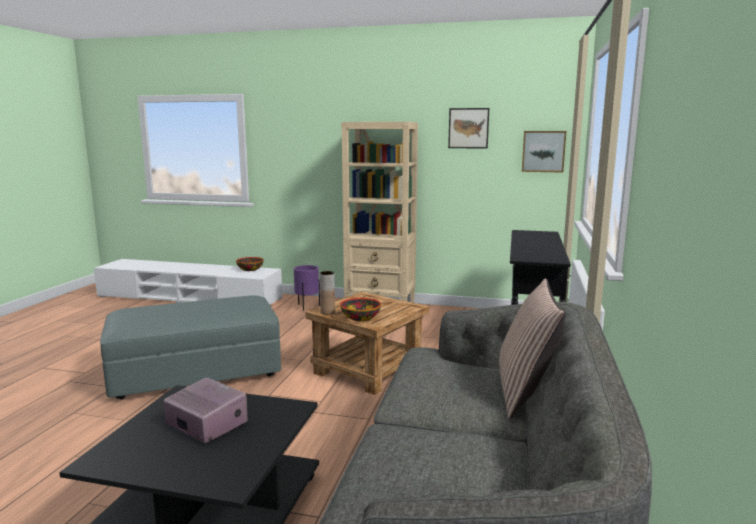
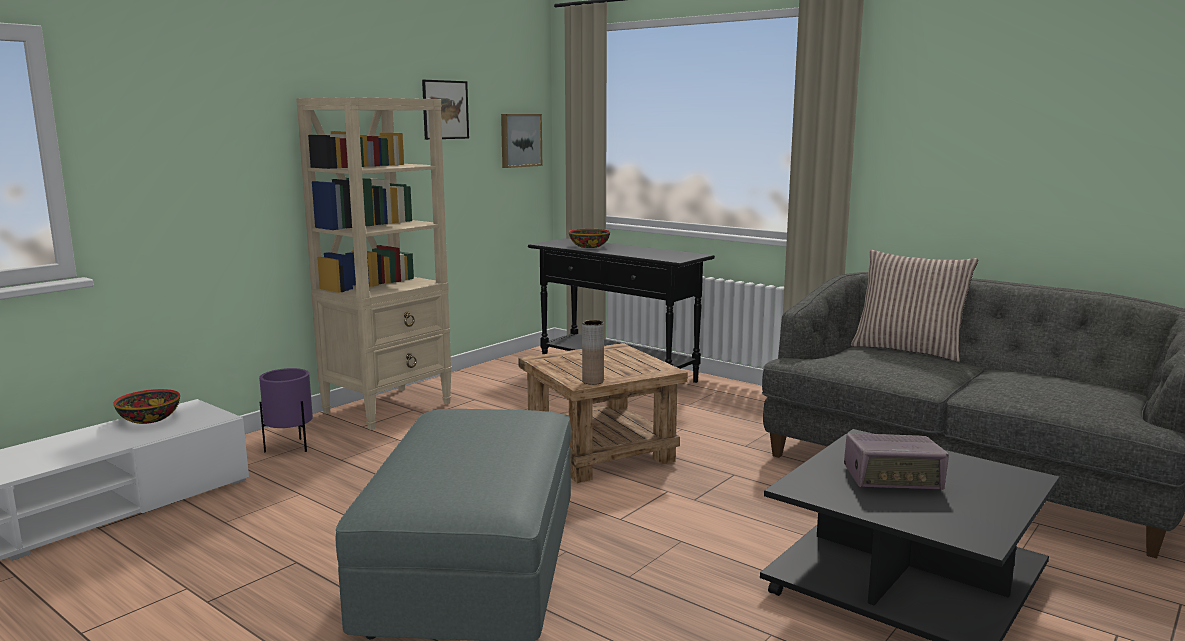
camera: 65 degrees left, 0 degrees up
(207, 424) = (893, 479): radio -> radio turned 150 degrees counterclockwise
(360, 318) = (634, 371): bowl -> bowl (589, 246)

